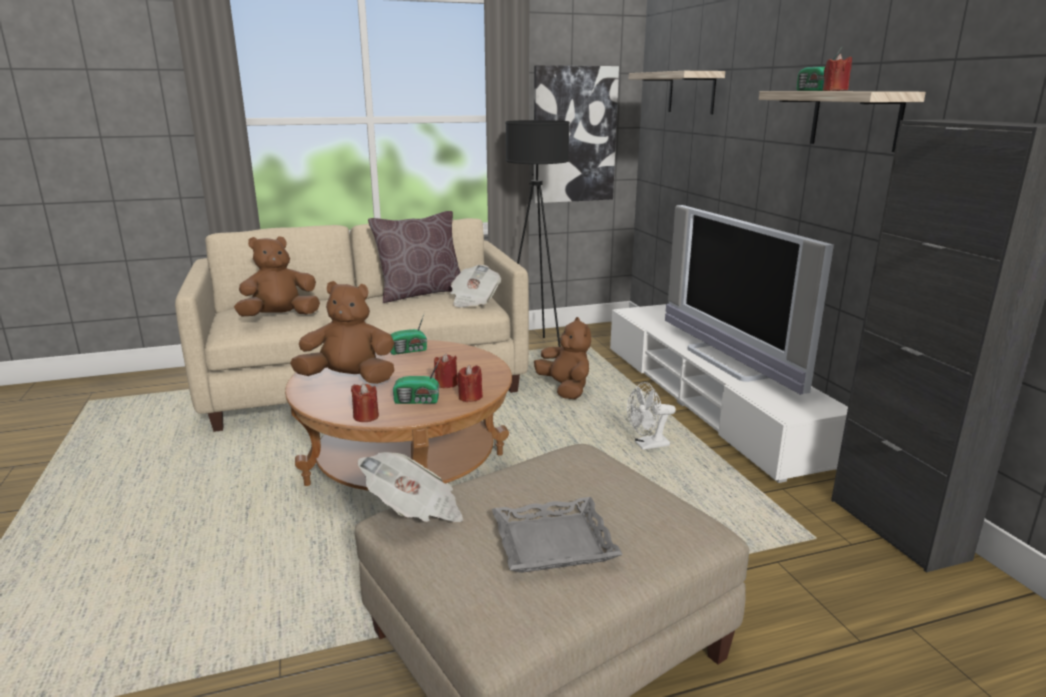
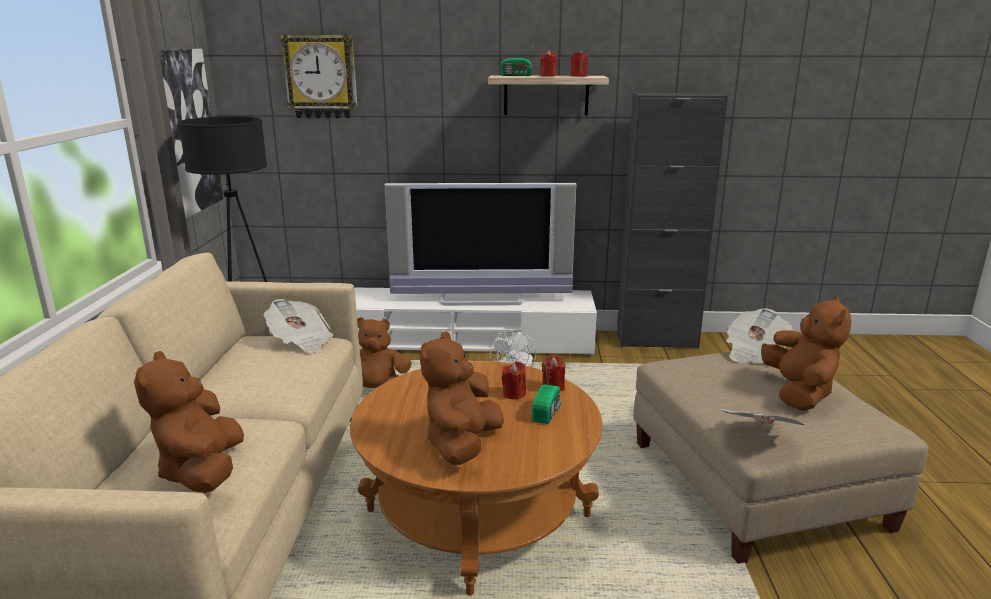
camera: 70 degrees left, 0 degrees up
(366, 417) = (572, 442): red candle -> red candle (578, 76)
(409, 351) = (402, 402): radio -> none
(420, 293) = (226, 366): brown pillow -> none
(553, 543) = (798, 393): grey tray -> brown plush toy
(671, 508) = (754, 353): none -> newspaper
(691, 92) = (321, 77): shelf -> wall clock

